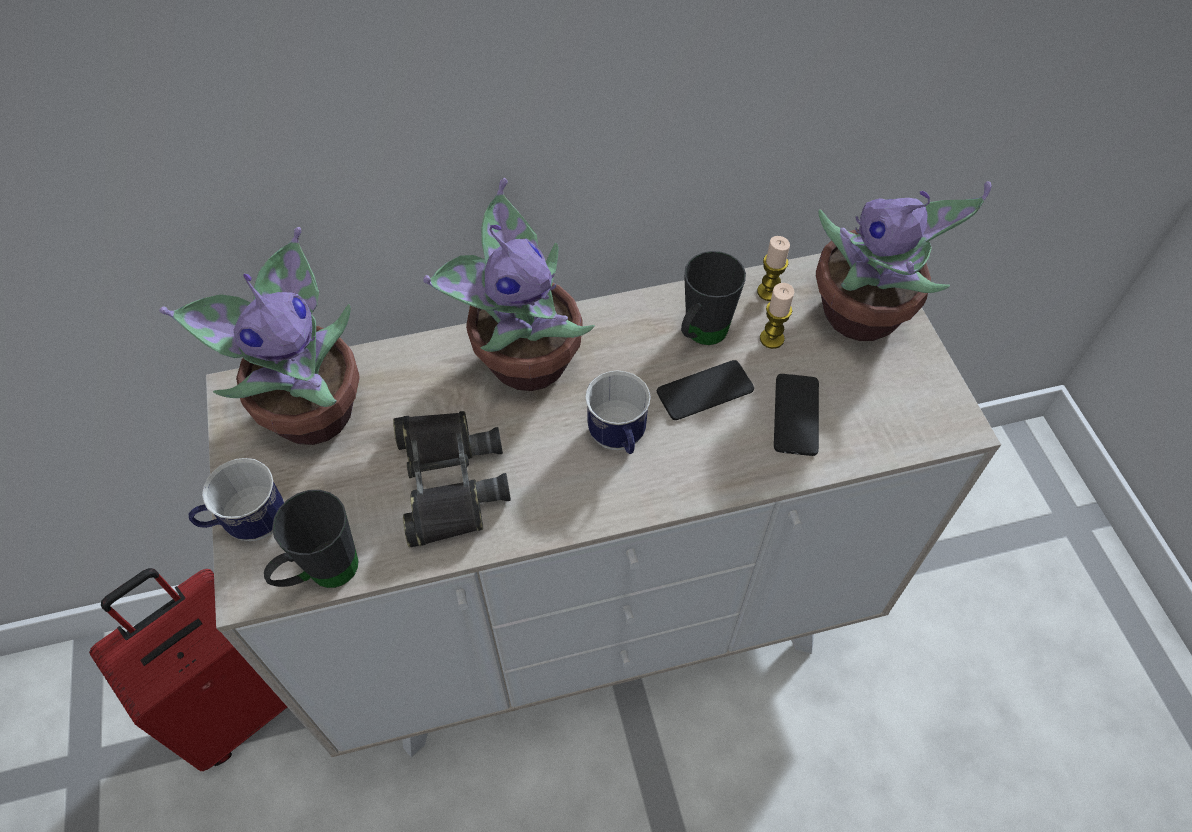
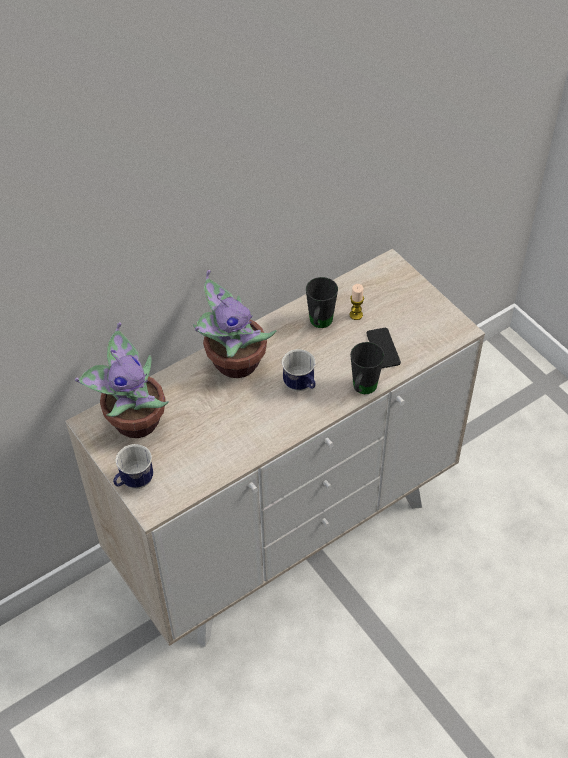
camera: 20 degrees left, 5 degrees down
(240, 703) = (80, 655): red suitcase -> none
(322, 575) = (185, 492): black mug -> black mug (362, 390)
(448, 481) = (225, 431): black binoculars -> none
(705, 391) = (333, 350): phone -> none
(768, 292) = (344, 291): candle -> none
(863, 317) = (397, 291): potted plant -> none

